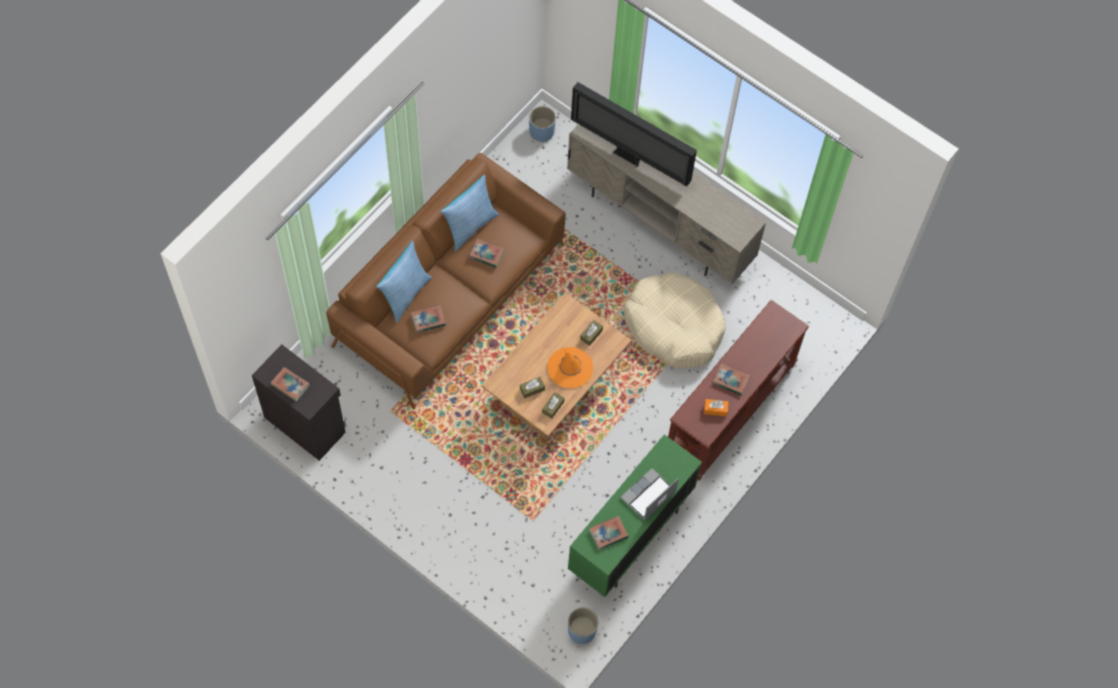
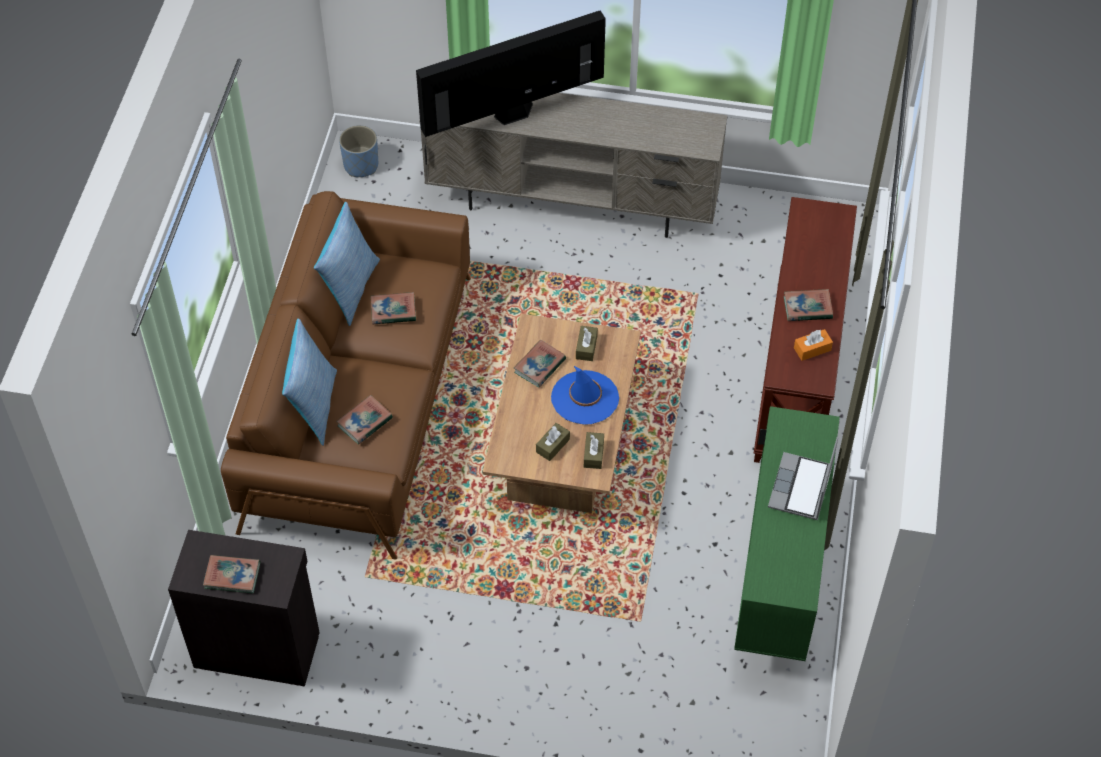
camera: 25 degrees left, 10 degrees down
(570, 367) = (585, 398): orange hat -> blue hat
(581, 631) = (793, 728): blue planter -> none
(608, 534) = (782, 559): book -> book (539, 366)
(629, 157) = (512, 115): television -> television turned 150 degrees clockwise
(674, 326) = (666, 309): beige dog bed -> none

